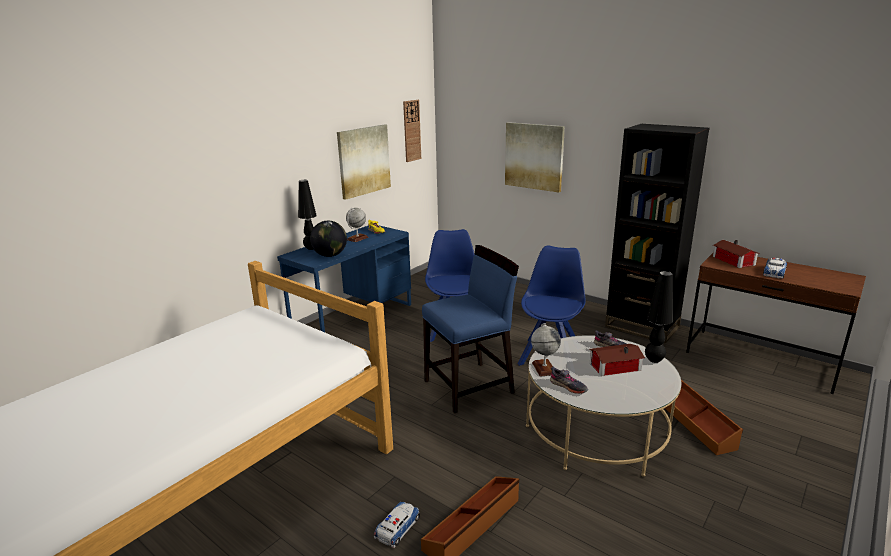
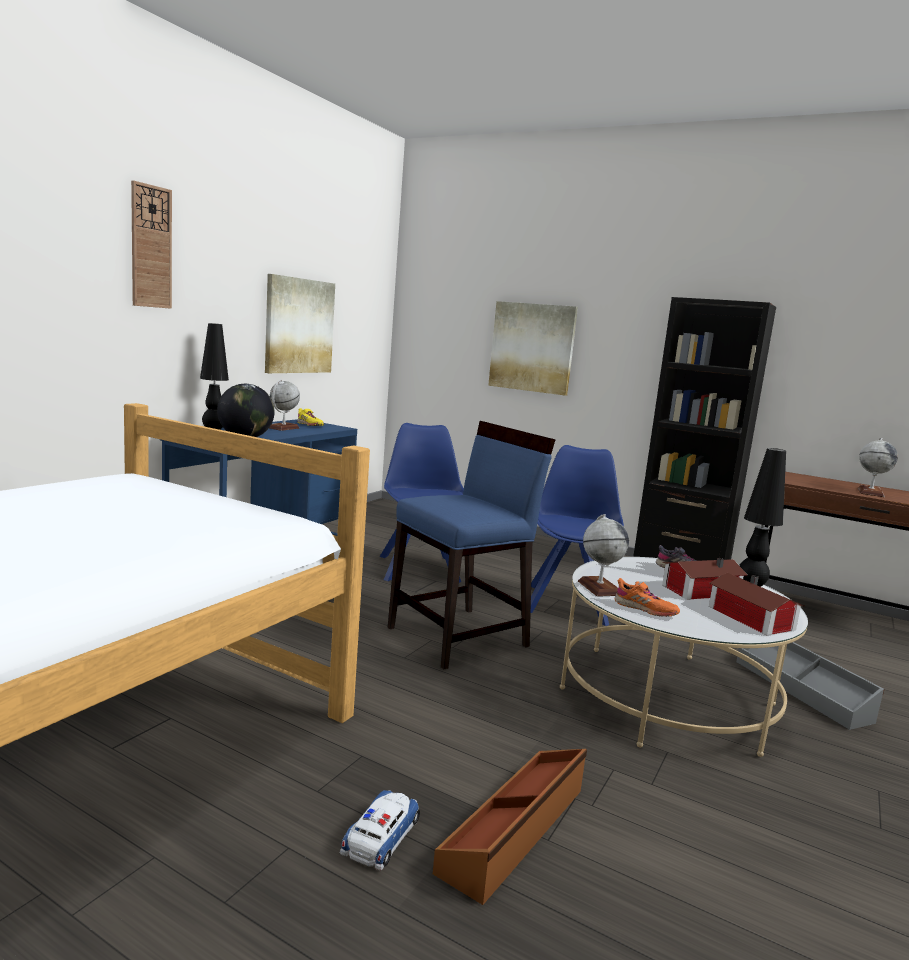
camera: 10 degrees left, 10 degrees down
(411, 131) = (364, 303): wall clock -> wall clock (151, 247)
(568, 386) = (645, 609): grey shoe -> orange shoe
(696, 423) = (802, 690): brown storage box -> grey storage box
(733, 261) = (811, 481): toy house -> toy house (751, 619)
(774, 272) = (870, 492): toy car -> globe

